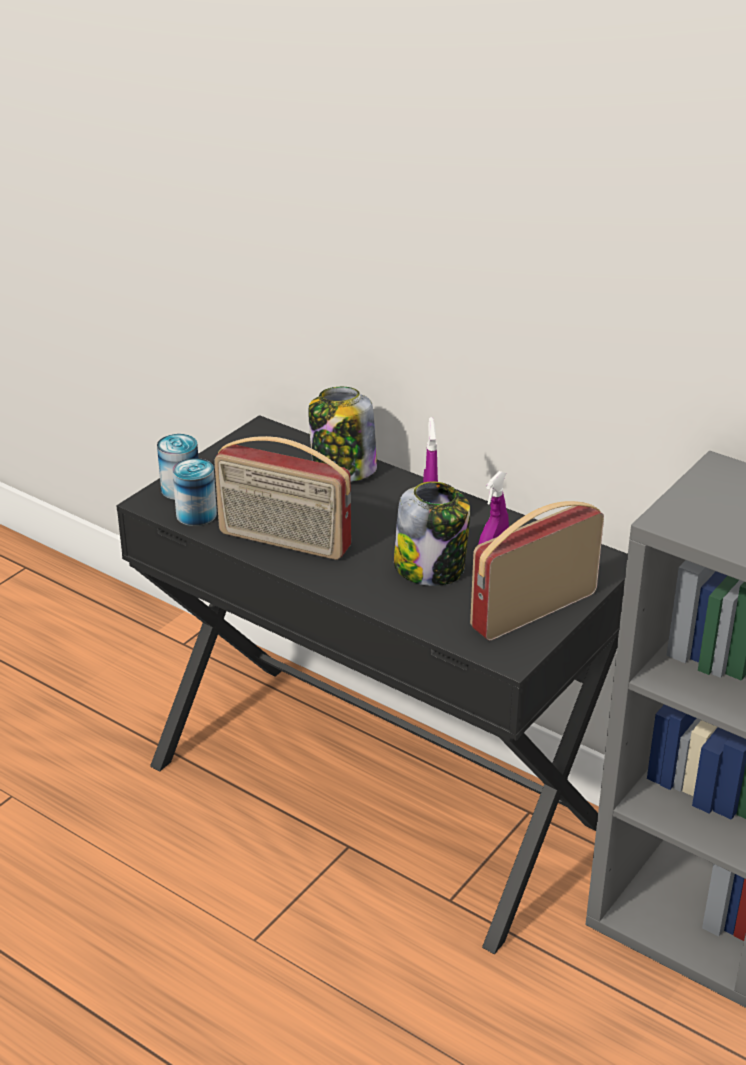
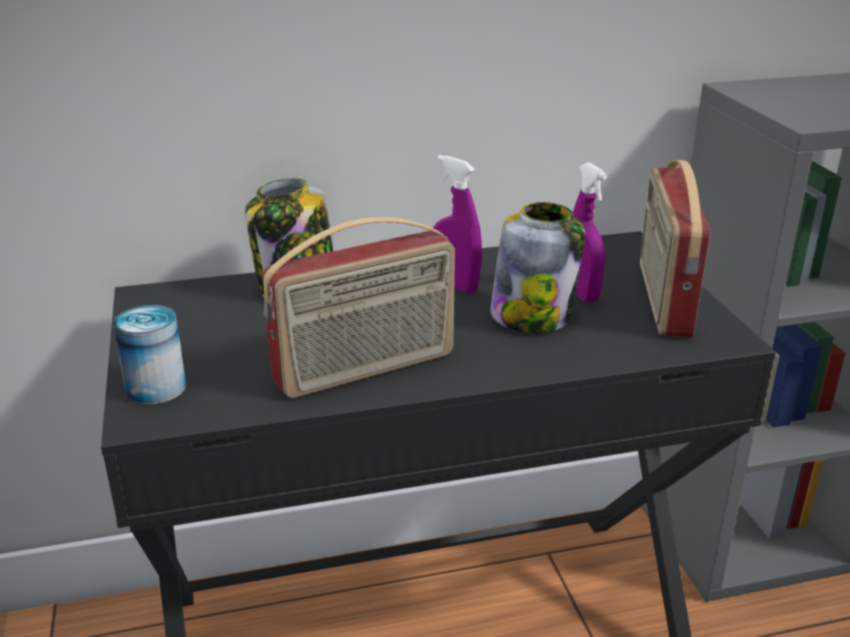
camera: 50 degrees left, 5 degrees down
(196, 514) = (224, 399): can -> none

